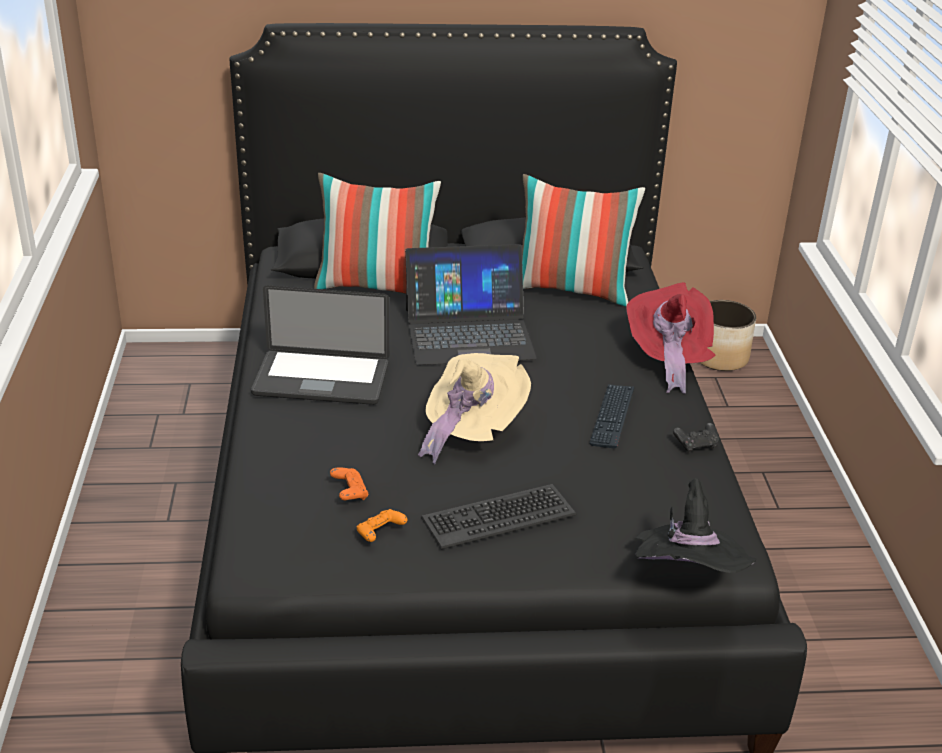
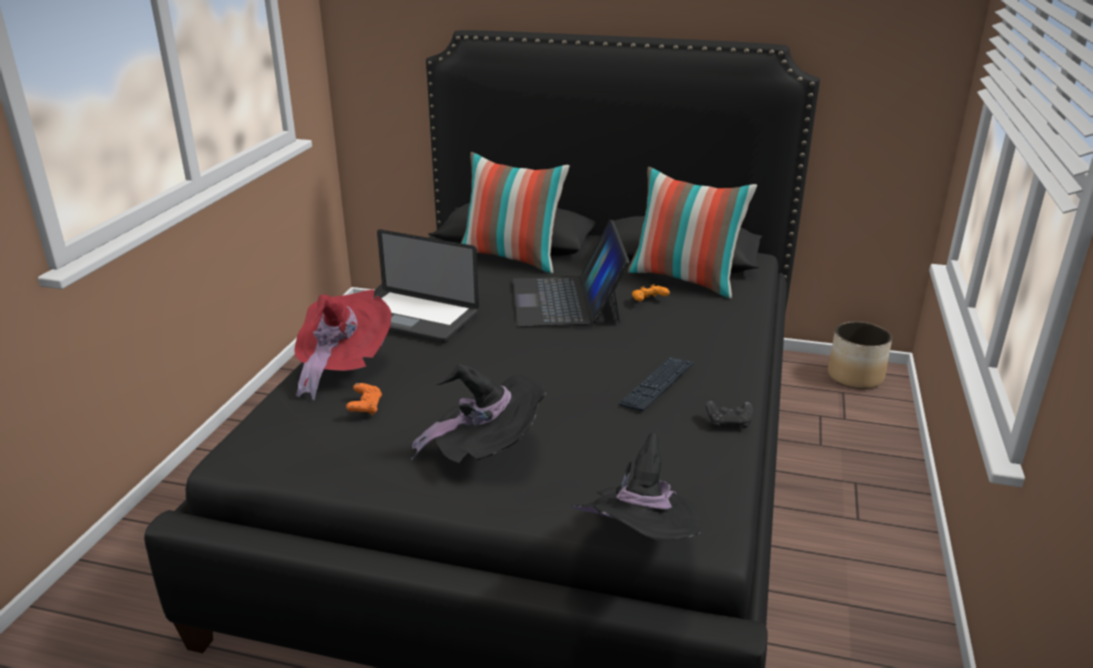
camera: 20 degrees right, 5 degrees down
(380, 534) = (368, 447): orange game controller -> orange game controller (648, 301)
(469, 333) = (567, 300): laptop -> laptop turned 75 degrees clockwise
(471, 429) = (513, 374): beige hat -> none
(498, 516) = (487, 451): keyboard -> black hat
(668, 359) = (745, 345): red hat -> red hat (341, 366)

